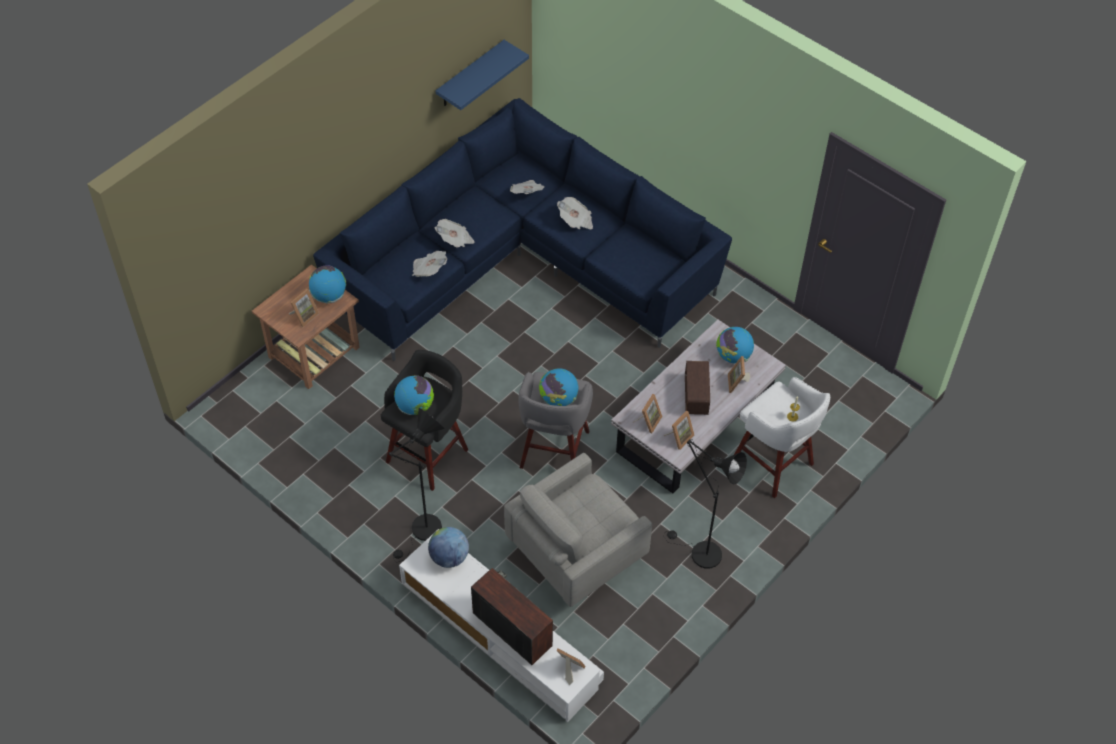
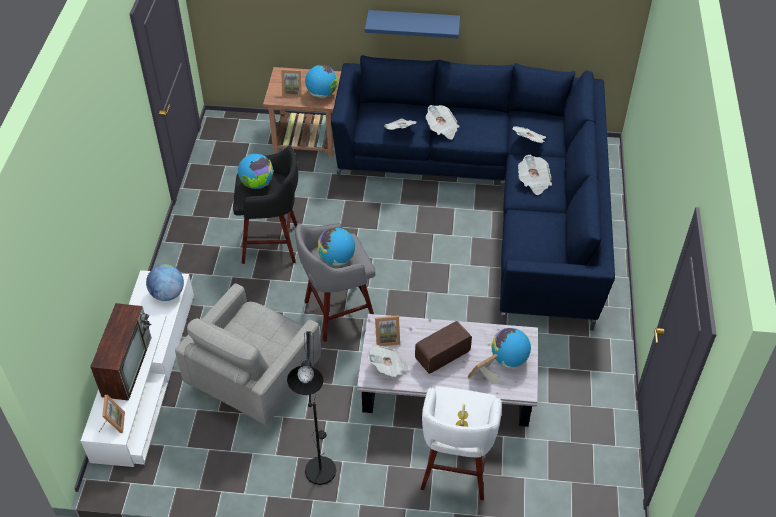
camera: 55 degrees right, 5 degrees down
(423, 532) = (200, 279): black floor lamp -> none
(470, 75) = (557, 20): blue shelf -> blue shelf (414, 23)
(575, 552) = (253, 379): grey armchair -> grey armchair turned 75 degrees counterclockwise
(679, 437) = (389, 367): picture frame -> newspaper

